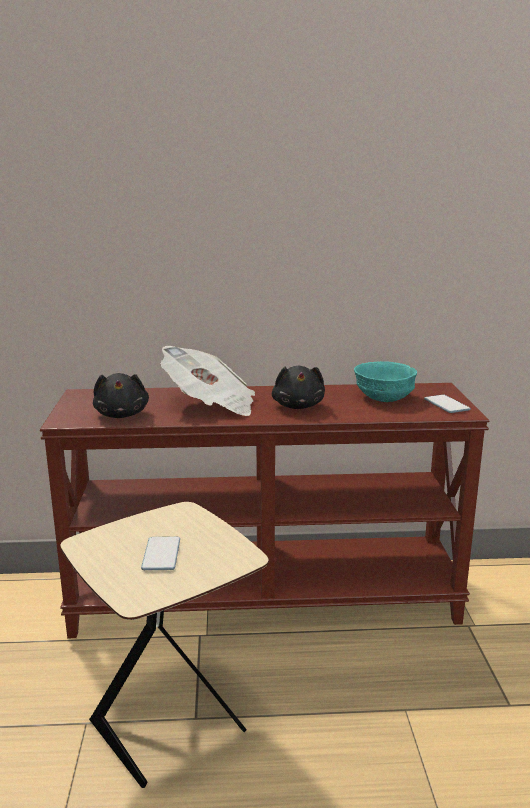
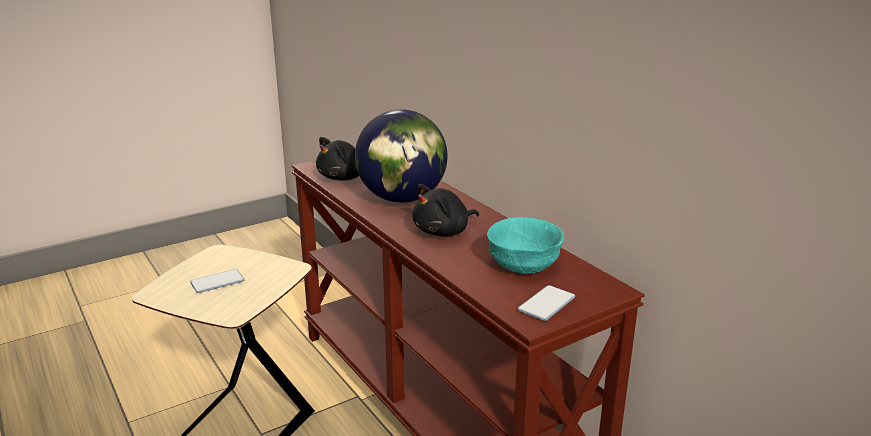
camera: 60 degrees right, 5 degrees up
(211, 405) = (402, 199): newspaper -> globe

